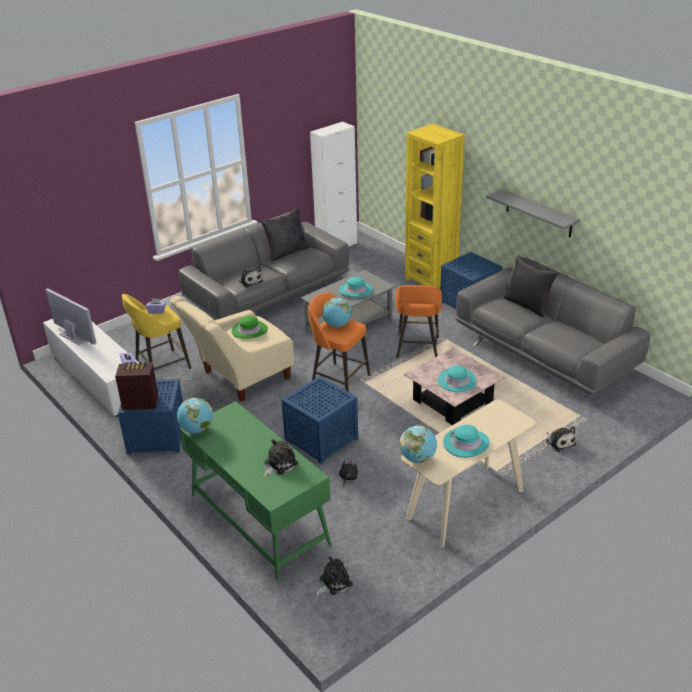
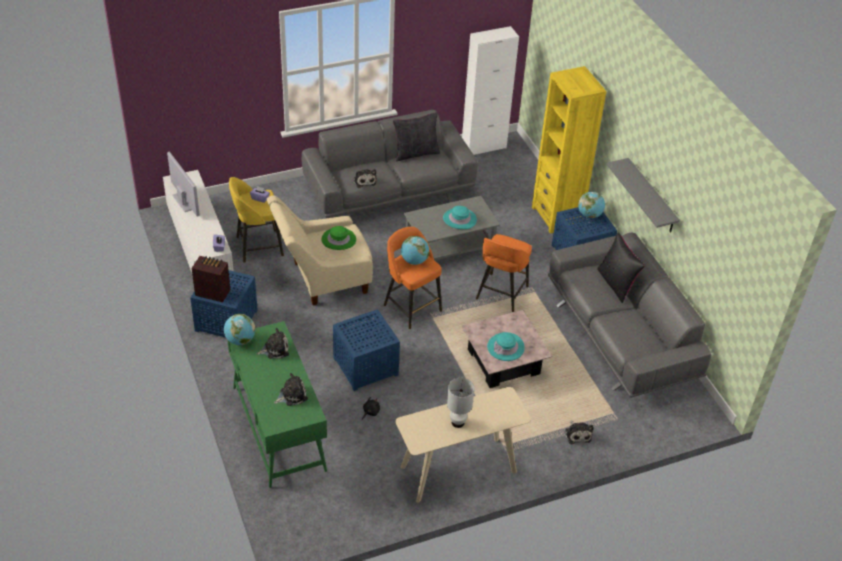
camera: 15 degrees right, 10 degrees up
(333, 582) = (313, 504): plush toy -> plush toy (275, 349)
(418, 458) = (409, 425): globe -> globe (589, 215)
(466, 443) = (458, 423): turquoise hat -> white table lamp

